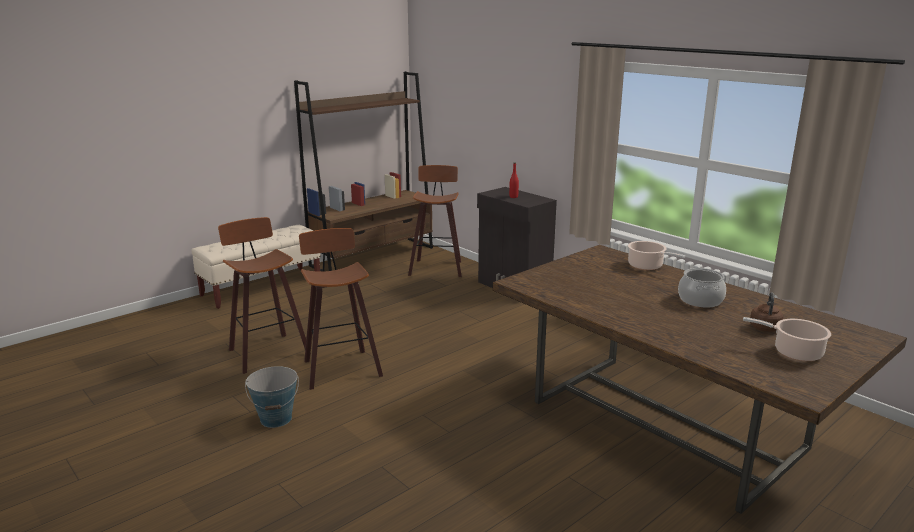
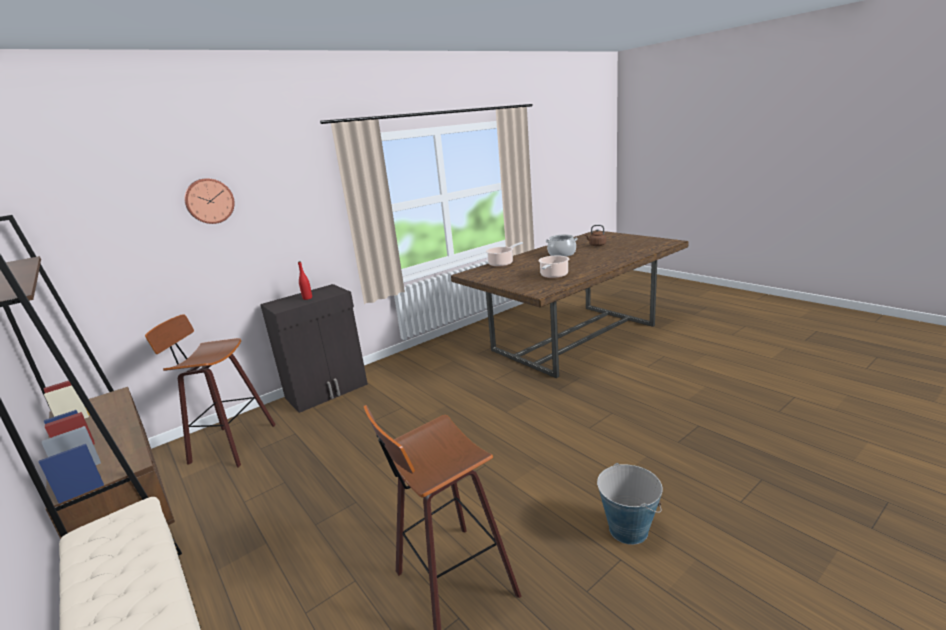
camera: 85 degrees left, 0 degrees up
(339, 367) = (501, 494): stool -> none
(498, 92) = (209, 201): none -> wall clock
(794, 352) = (625, 242): cooking pot -> cooking pot (553, 276)

